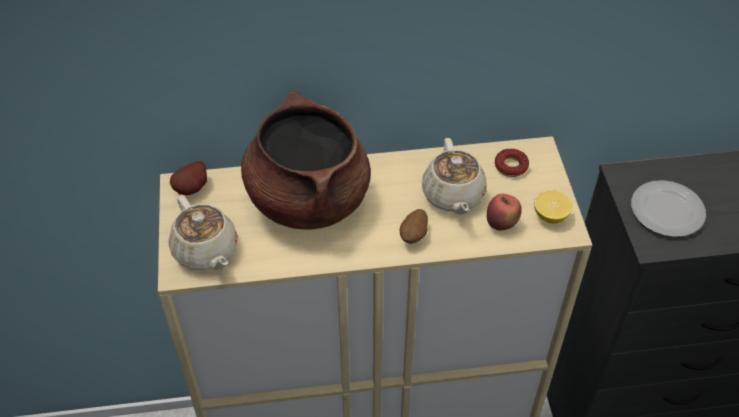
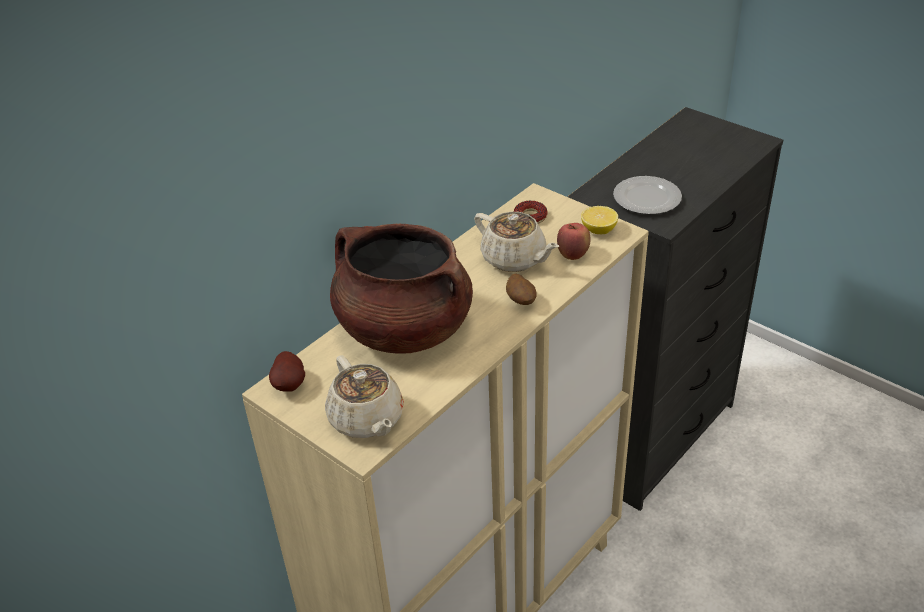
camera: 40 degrees left, 10 degrees down
(206, 251) = (367, 419): beige teapot -> beige teapot turned 45 degrees clockwise

